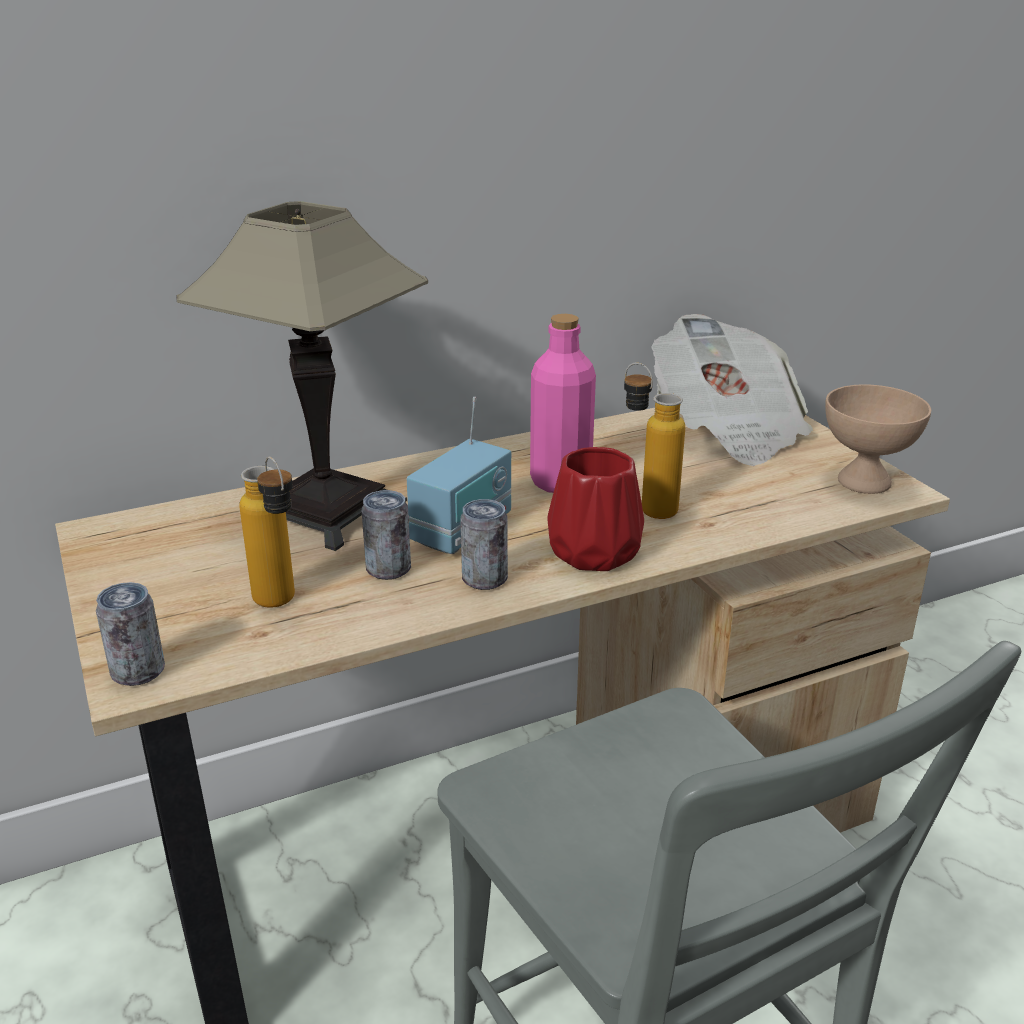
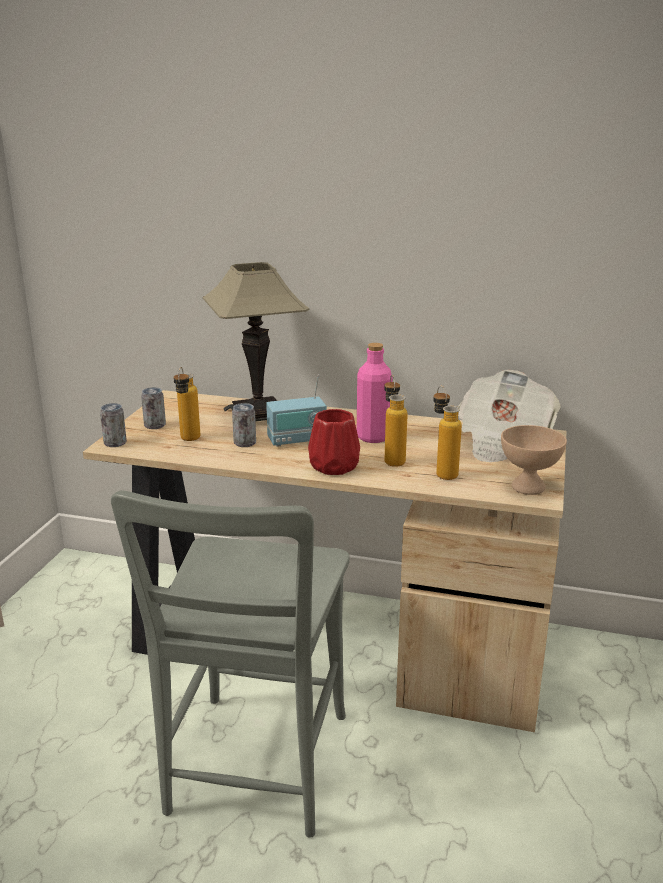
camera: 40 degrees right, 5 degrees down
(484, 579) = (273, 459): can -> can (155, 425)
(739, 501) = (442, 472): none -> bottle

